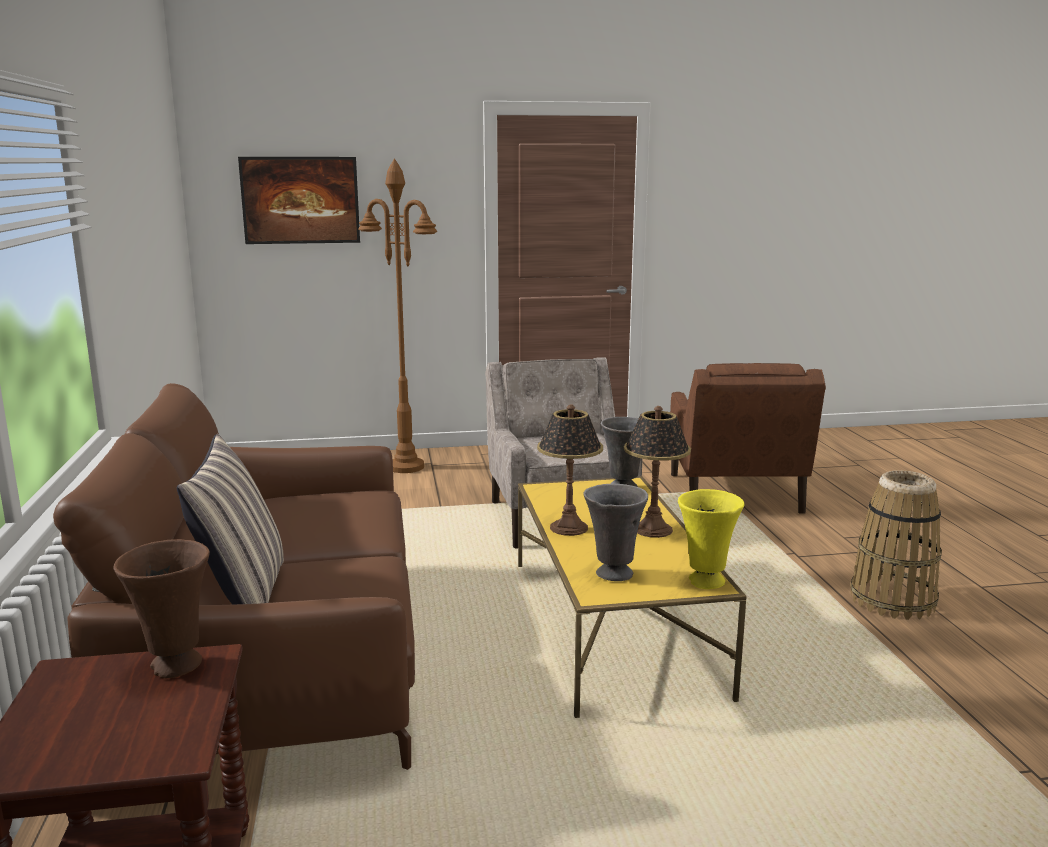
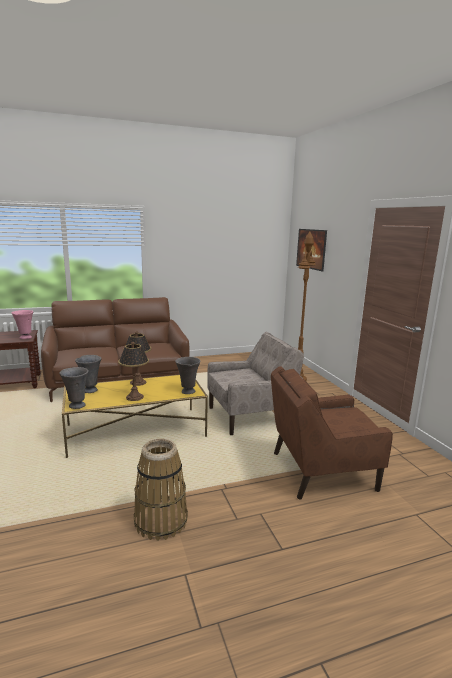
camera: 80 degrees right, 0 degrees up
(175, 666) = (25, 337): brown vase -> pink vase
(243, 595) = (87, 347): pillow -> none
(705, 582) = (76, 405): yellow vase -> grey vase

